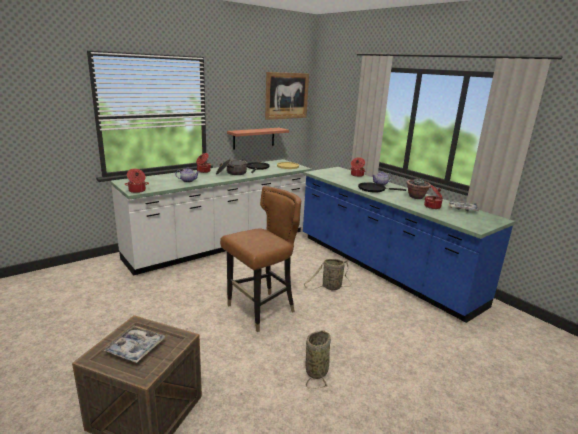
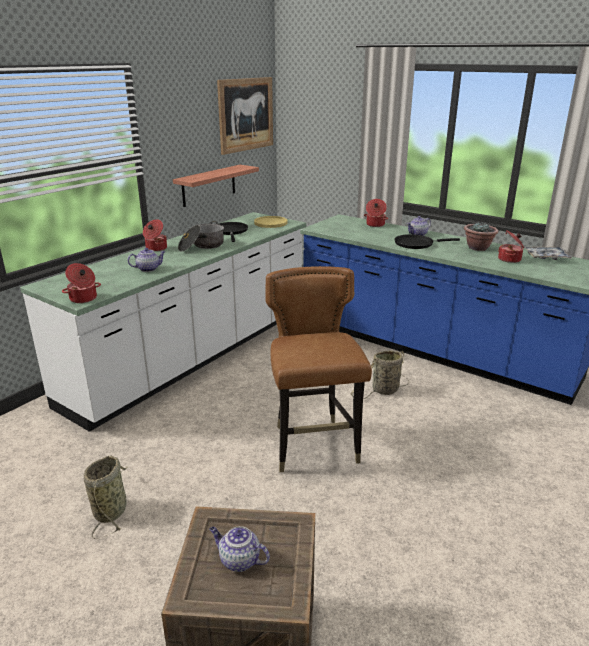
camera: 15 degrees left, 5 degrees up
(135, 348) = (238, 560): tray -> teapot
(261, 311) = (314, 446): brown chair -> brown chair turned 45 degrees counterclockwise
(317, 370) = (440, 515): basket -> basket (111, 510)

